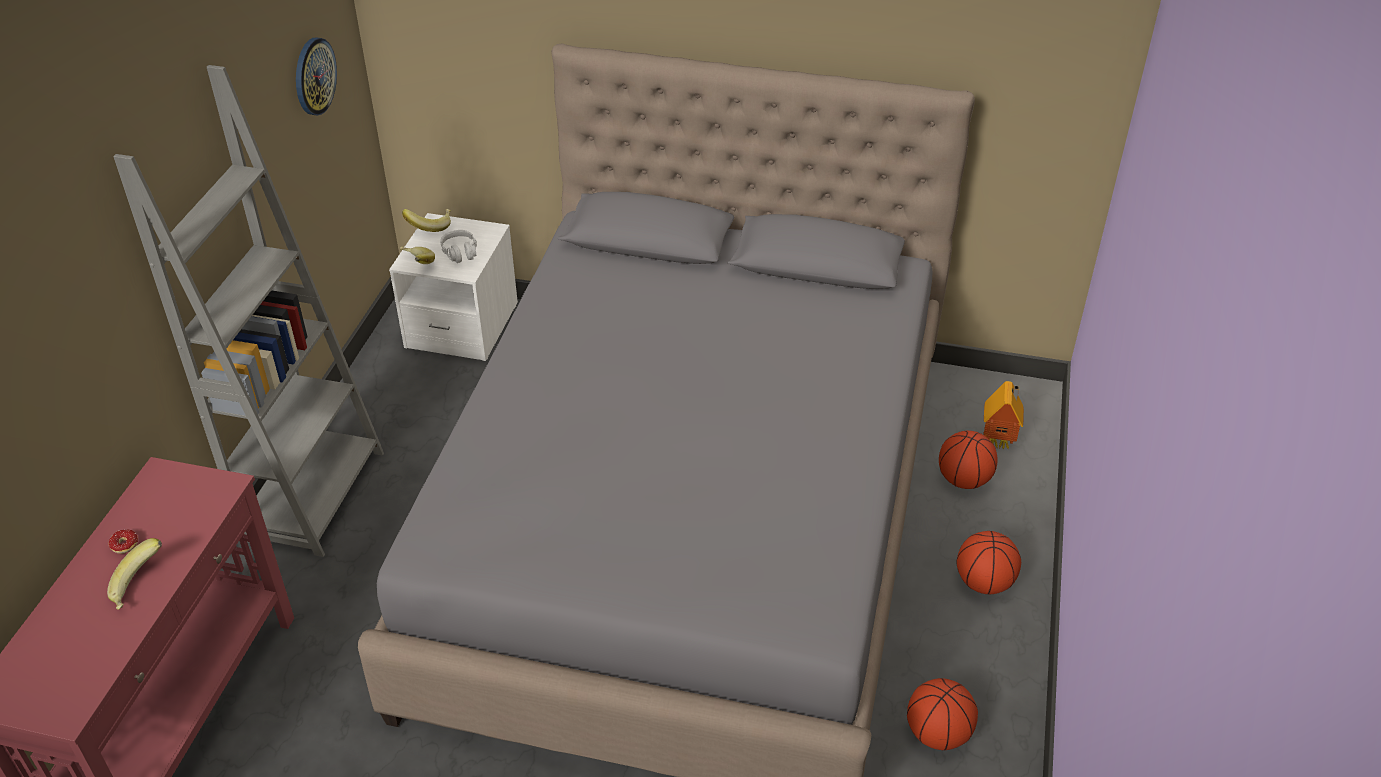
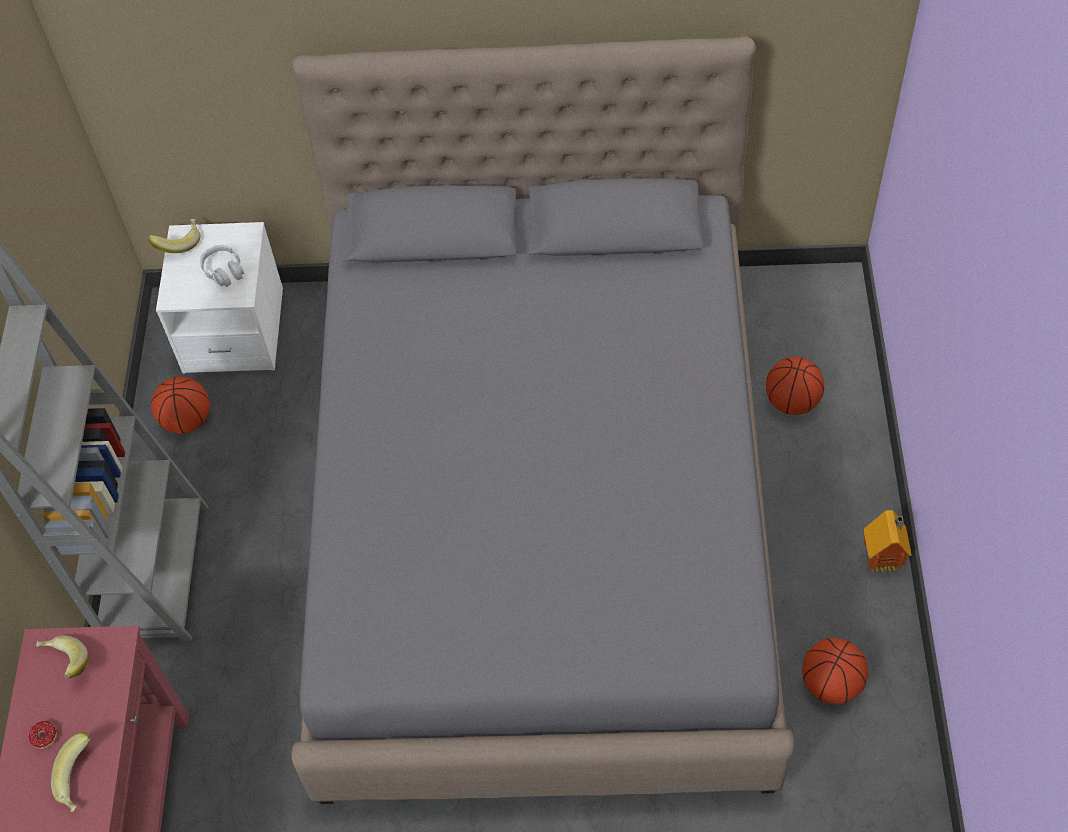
camera: 10 degrees left, 15 degrees up
(314, 76) = (40, 153): wall clock -> none
(416, 265) = (183, 298): banana -> banana (65, 664)
(984, 583) = (837, 513): basketball -> basketball (187, 421)
(999, 442) = (816, 349): toy house -> toy house (883, 561)

